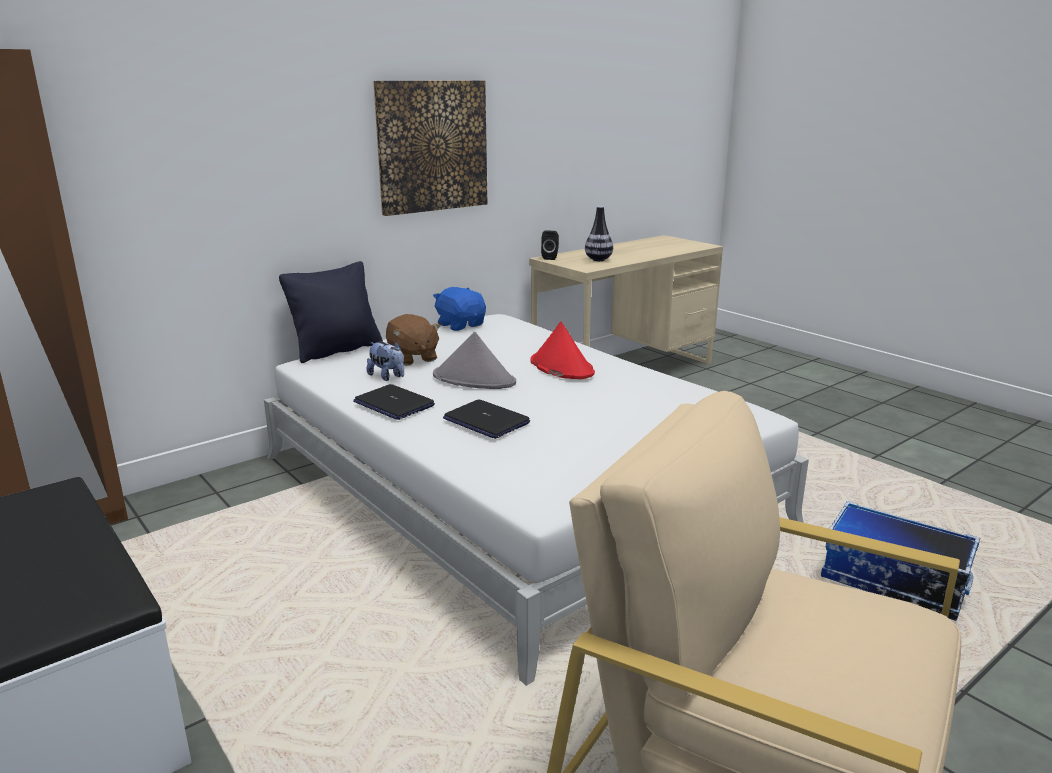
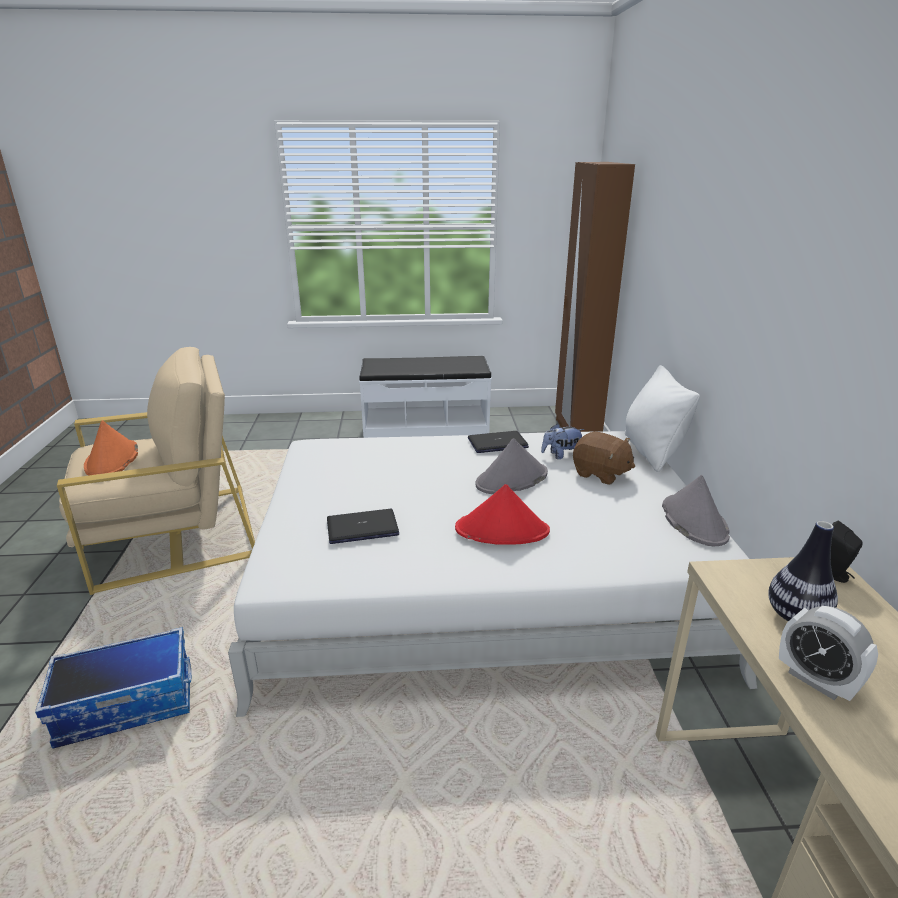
camera: 125 degrees right, 5 degrees up
(337, 350) = (651, 452): black pillow -> white pillow
(412, 358) = (600, 474): brown plush toy -> brown plush toy turned 150 degrees counterclockwise
(432, 146) = (788, 305): picture -> none
(460, 325) = (693, 521): blue plush toy -> grey hat
(485, 421) = (426, 460): laptop -> laptop (362, 527)
(635, 257) = (815, 680): none -> alarm clock
(850, 638) = (112, 460): none -> orange hat

